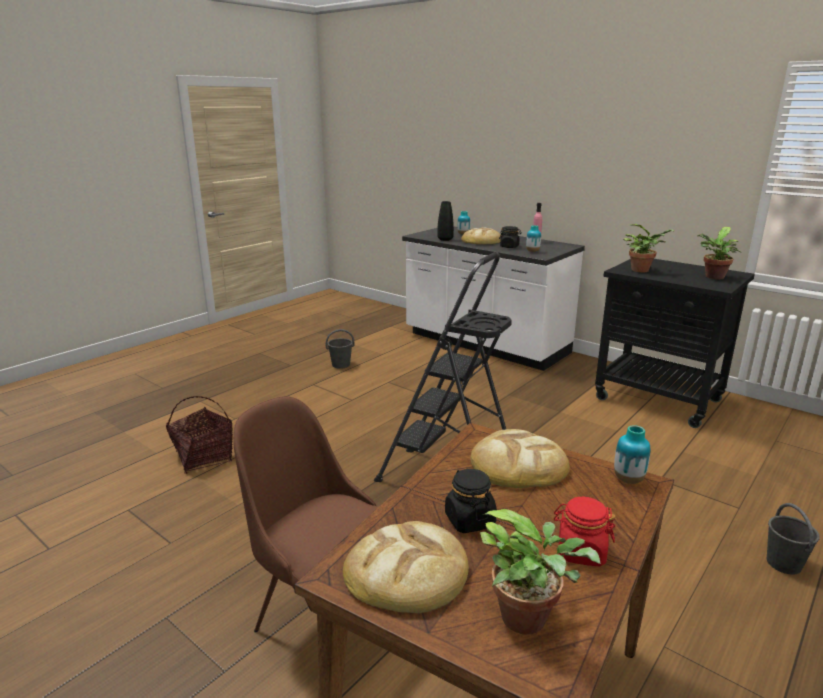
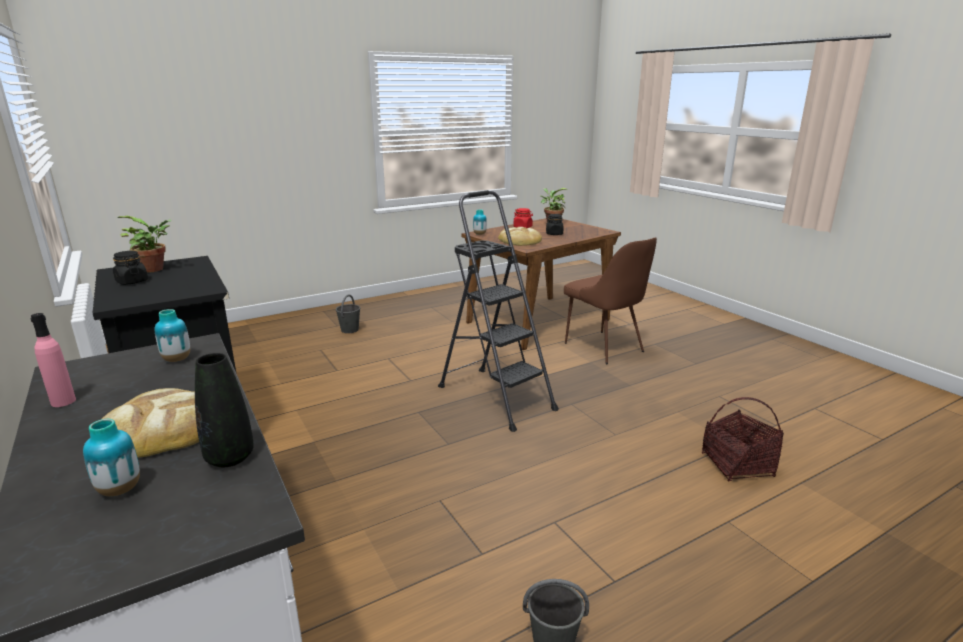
camera: 160 degrees left, 0 degrees up
(407, 572) = (583, 230): bread -> none
(509, 247) = (173, 385): black jar -> black jar (132, 281)
(642, 270) = (184, 286): potted plant -> none

